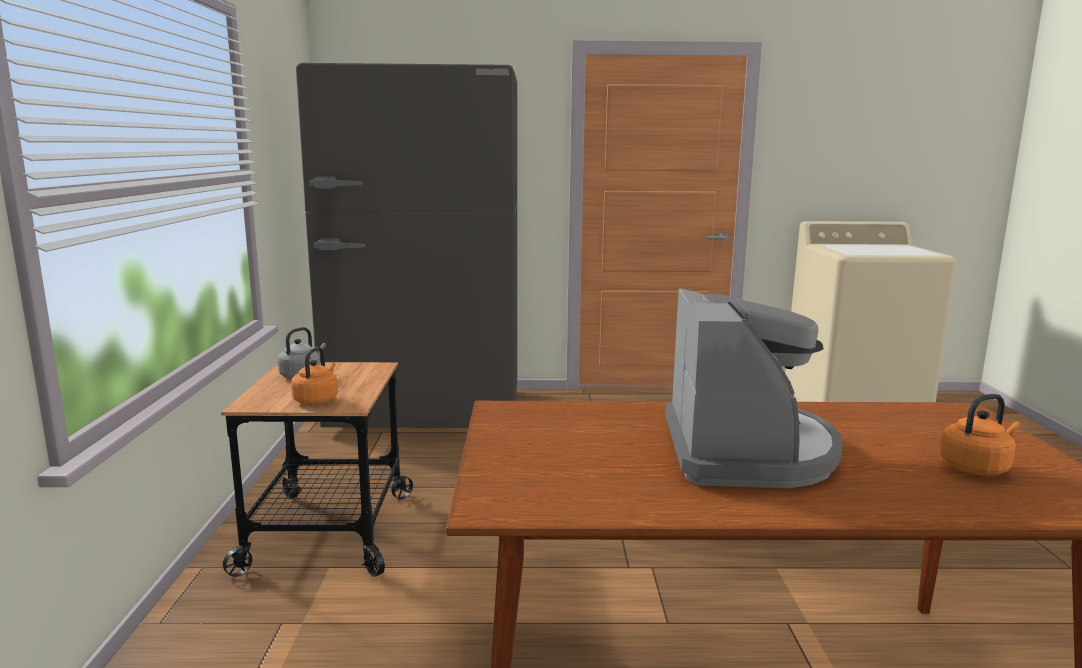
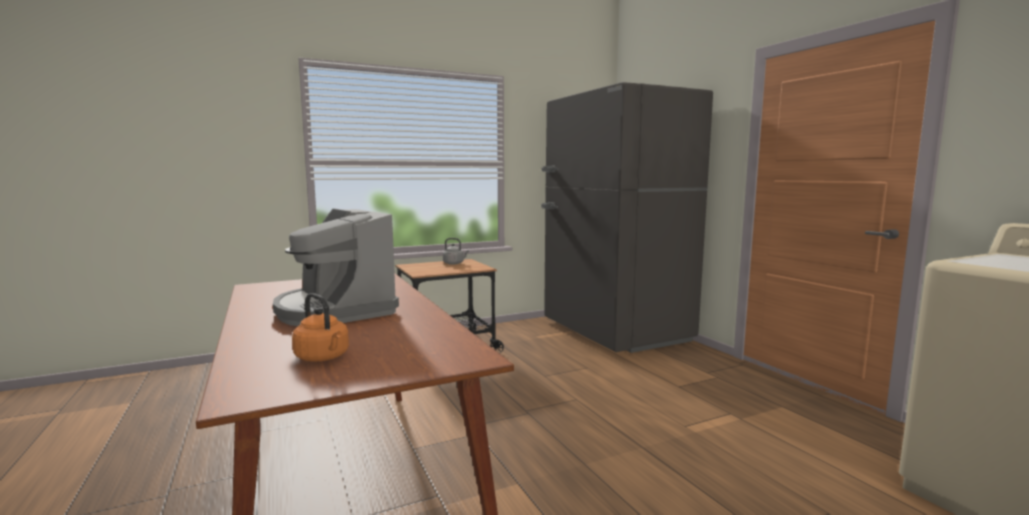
camera: 65 degrees right, 5 degrees down
(317, 400) = (422, 269): orange kettle -> none
(747, 451) = (335, 310): coffee machine -> coffee machine turned 75 degrees clockwise

